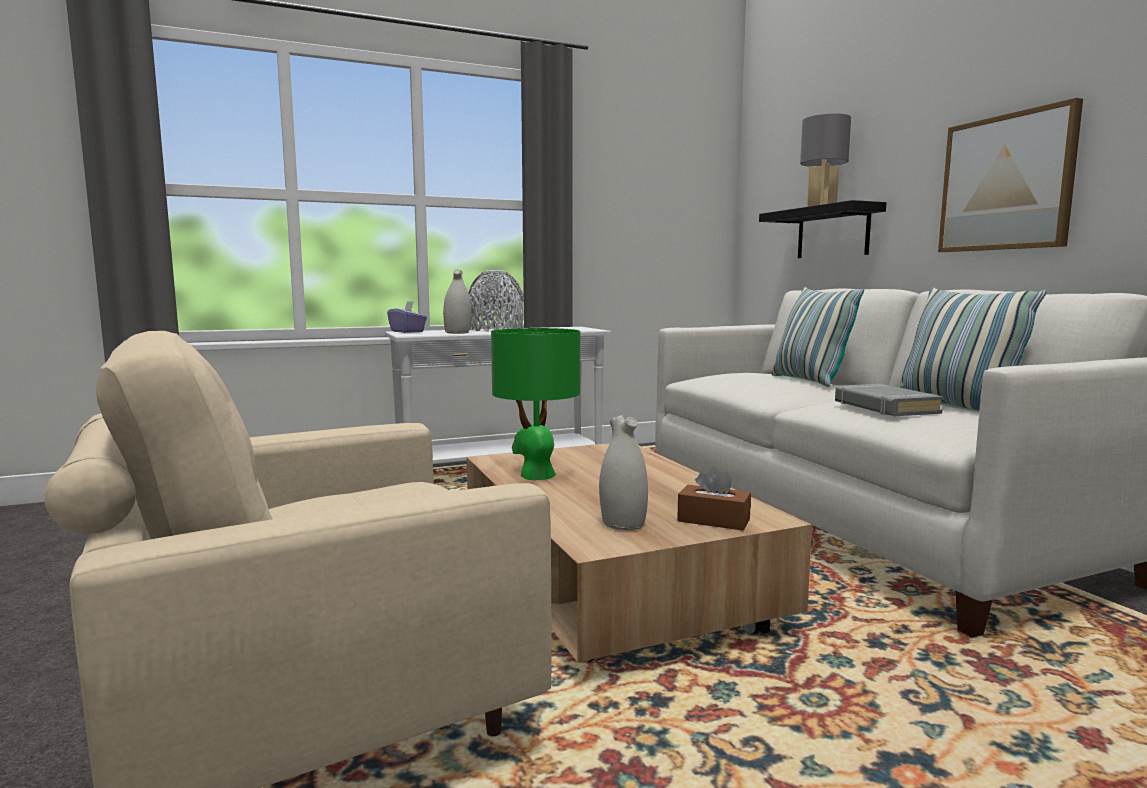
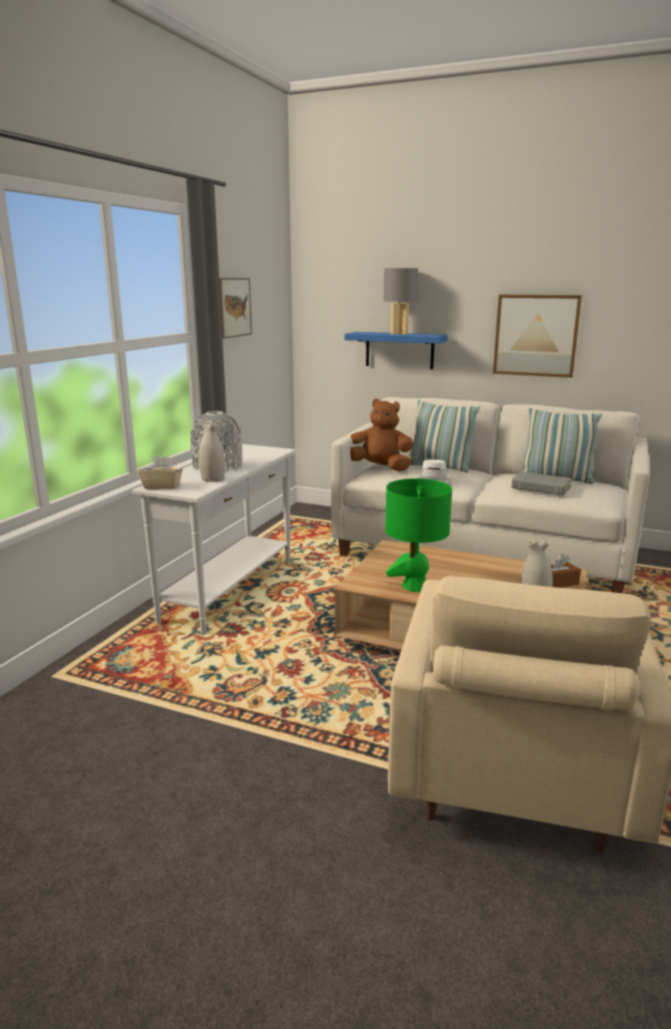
camera: 45 degrees left, 10 degrees up
(407, 331) = (162, 486): purple tissue box -> beige tissue box
(609, 183) = (231, 307): none -> picture
(728, 372) = (379, 468): none -> brown plush toy
(759, 383) = (433, 478): none -> white hat
(832, 233) = (399, 350): black shelf -> blue shelf

